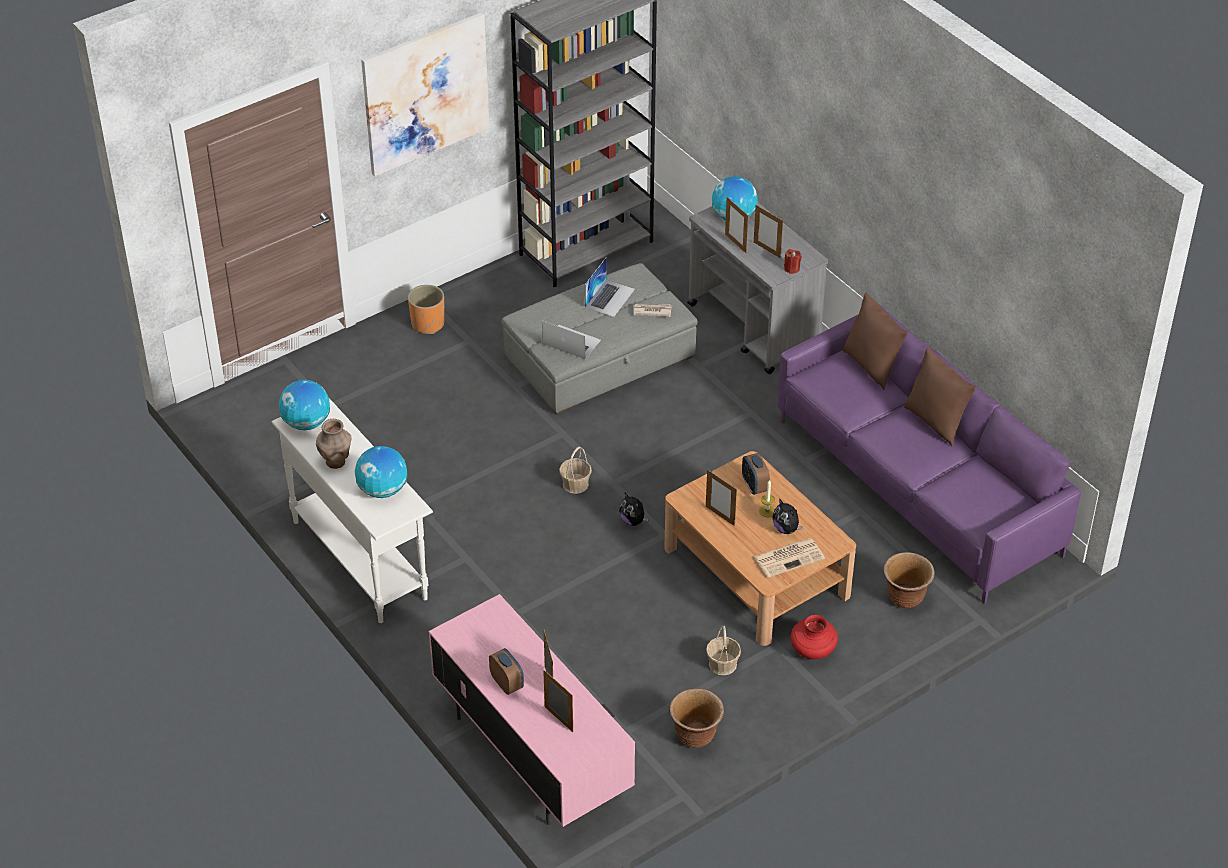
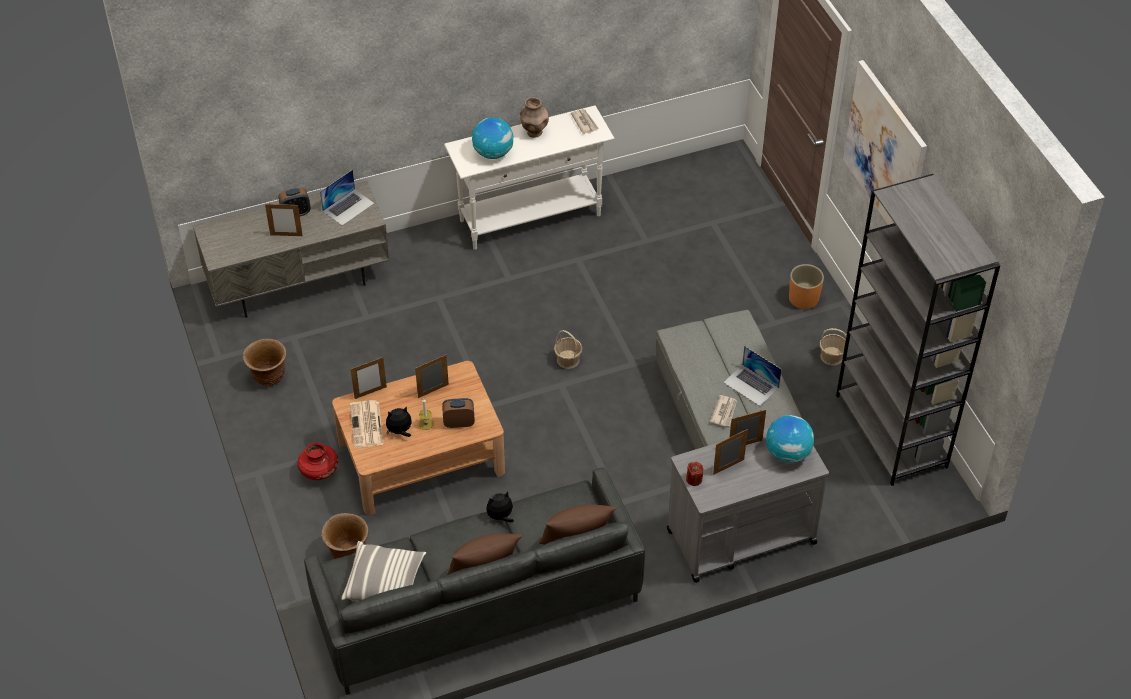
camera: 105 degrees right, 5 degrees up
(306, 423) = (584, 122): globe -> newspaper
(530, 753) = (299, 281): pink tv stand -> grey tv stand
(558, 719) = (249, 234): picture frame -> picture frame (370, 392)
(571, 342) = (696, 346): laptop -> laptop (348, 207)
(633, 521) = (511, 388): plush toy -> plush toy (500, 517)
(723, 664) = (331, 410): basket -> basket (832, 356)
(916, 488) = (476, 603): purple sofa -> grey sofa
(982, 487) = (384, 582): none -> pillow

